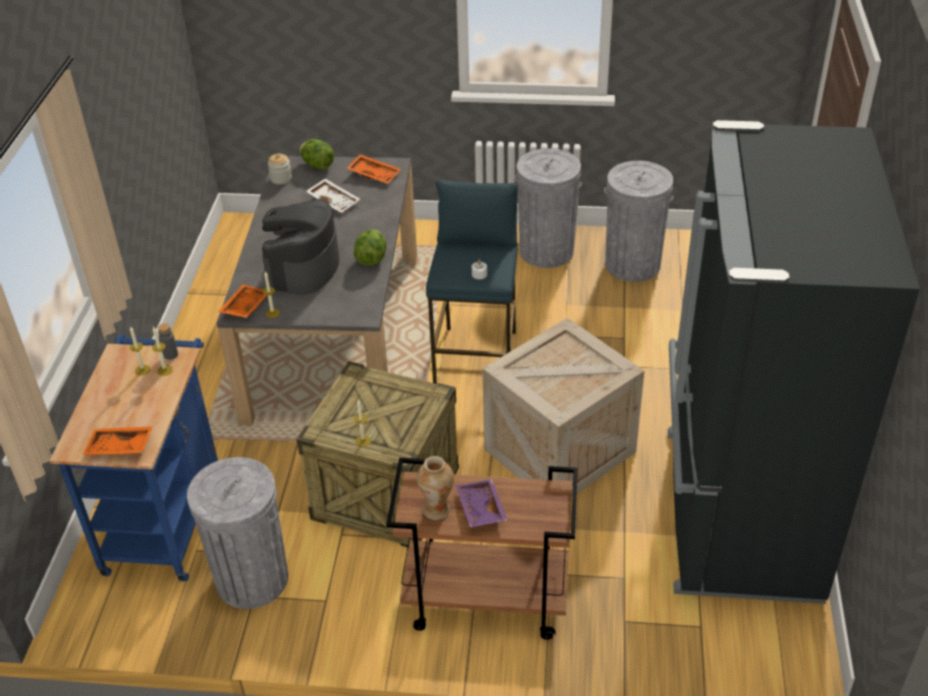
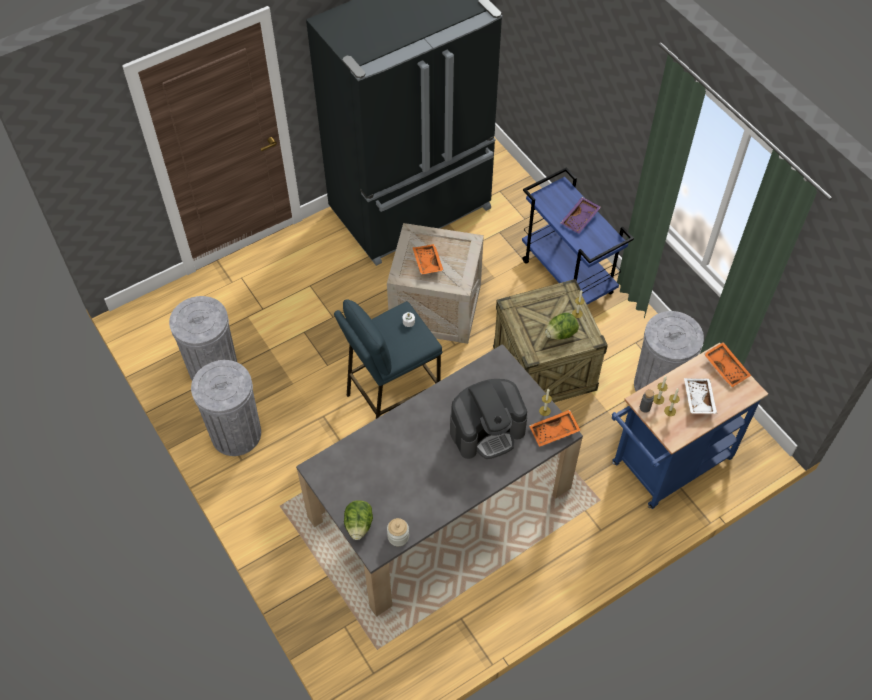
camera: 130 degrees left, 15 degrees up
(334, 201) = (396, 474): white tray -> white tray (697, 399)
(371, 259) = (442, 397): lettuce -> lettuce (561, 334)
(374, 174) = (339, 473): orange tray -> orange tray (427, 263)
(437, 509) = (598, 235): vase -> none
(484, 601) = (568, 277): brown cart -> blue cart

